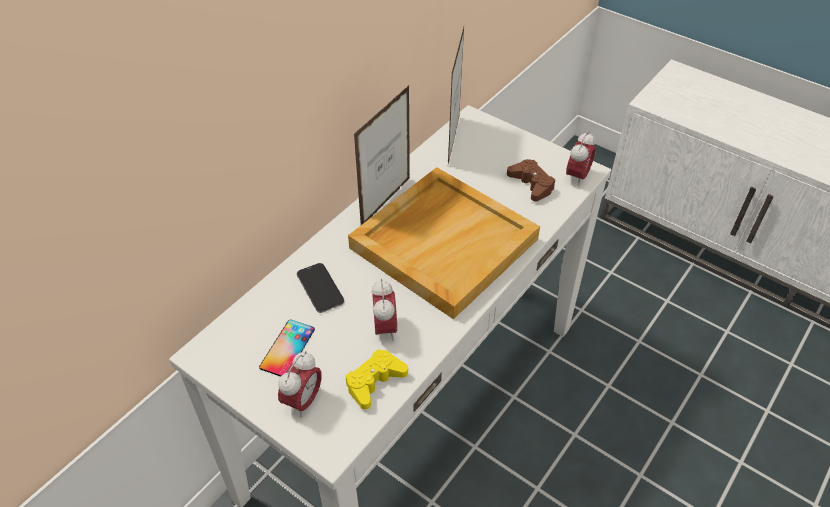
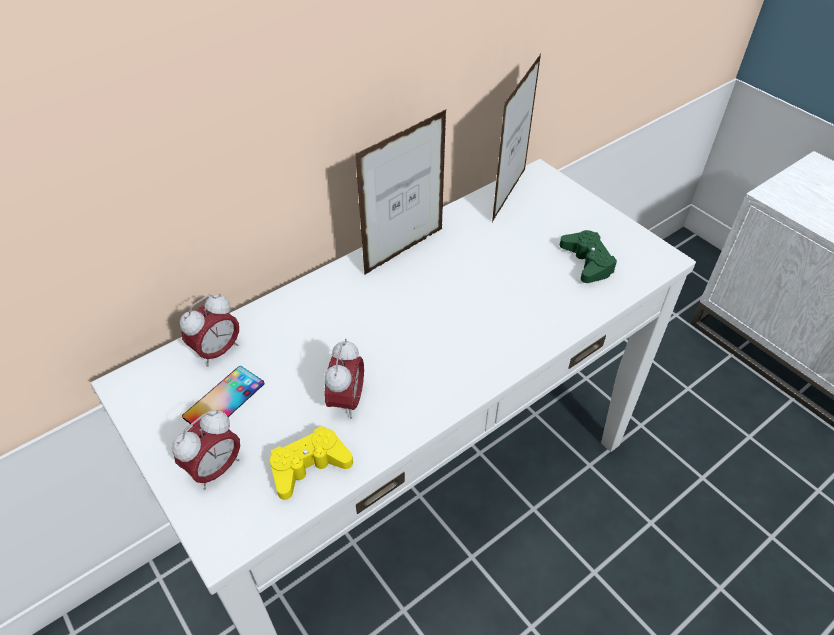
camera: 15 degrees right, 0 degrees up
(320, 288) = (290, 336): phone -> none
(443, 242) = (456, 311): beige tray -> none
(531, 184) = (587, 262): brown game controller -> green game controller
(577, 176) = (648, 263): alarm clock -> alarm clock (217, 351)

